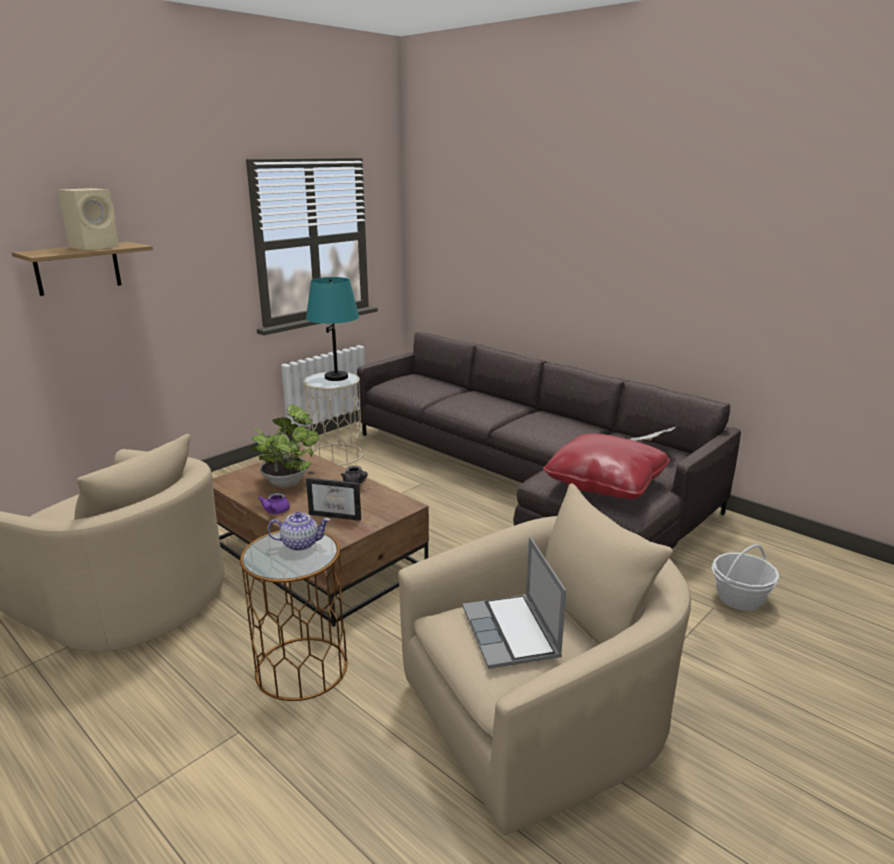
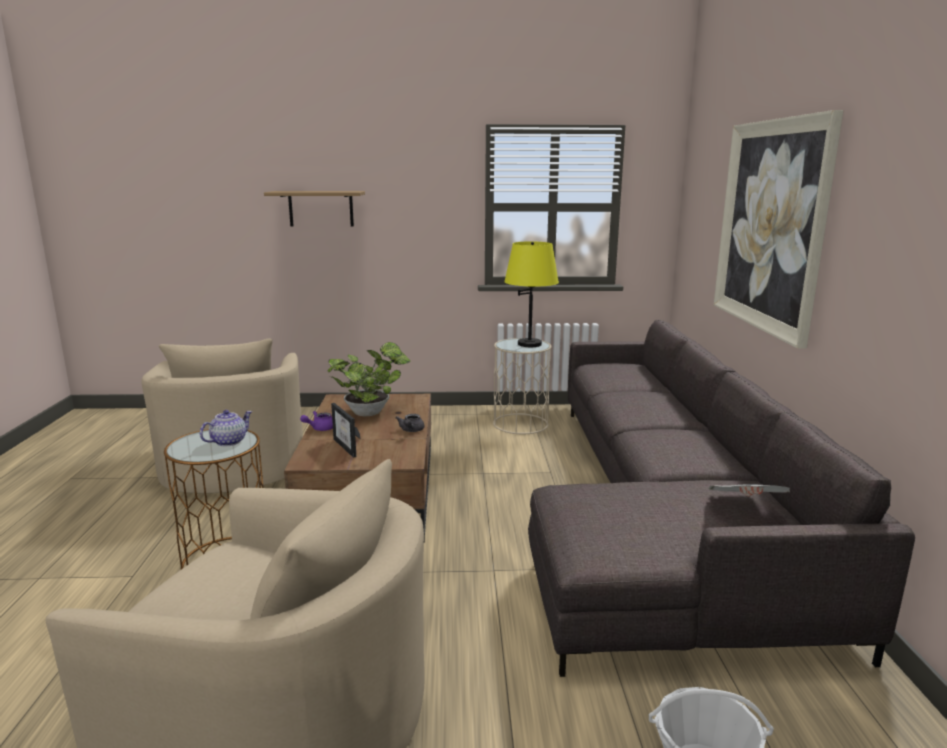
camera: 45 degrees right, 5 degrees down
(96, 247) = (325, 191): beige speaker -> none
(301, 544) = (229, 441): teapot -> teapot turned 90 degrees counterclockwise
(336, 377) = (529, 344): turquoise table lamp -> yellow table lamp
(512, 633) = (227, 585): laptop -> none
(552, 248) = (770, 225): none -> picture
(605, 483) = (612, 519): red pillow -> none

